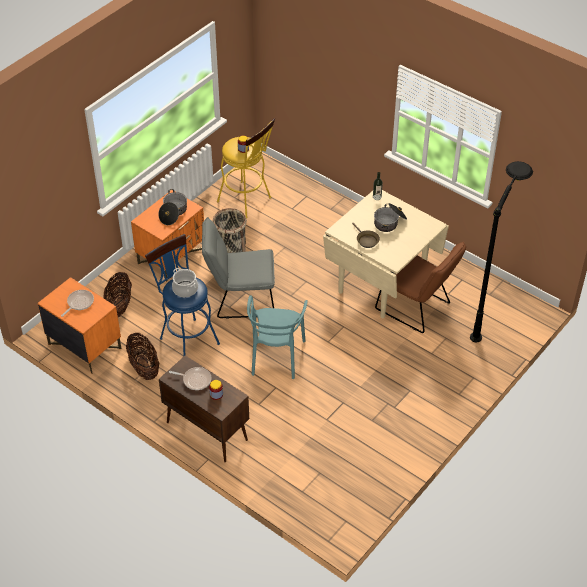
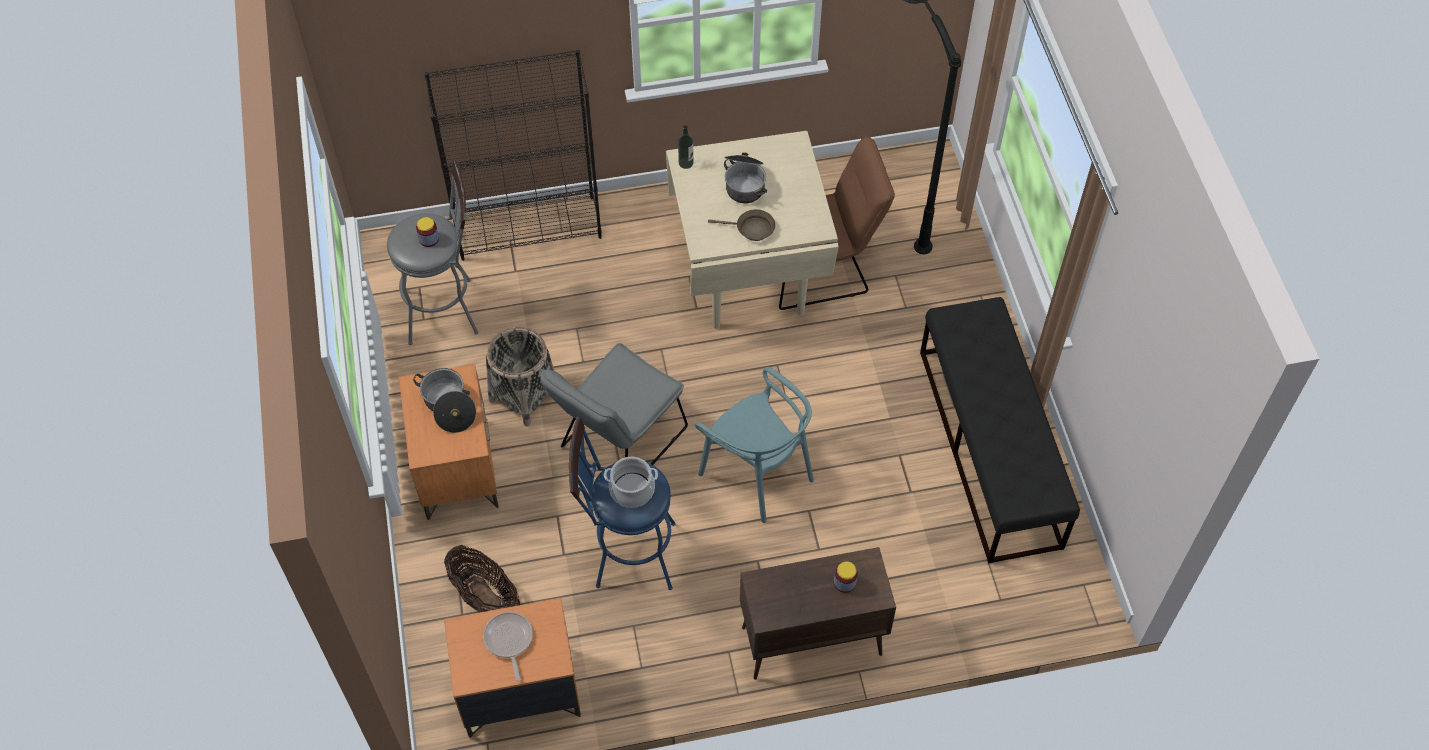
camera: 50 degrees left, 10 degrees up
(144, 367) = (630, 641): basket -> none
(195, 380) = (797, 590): frying pan -> none
(247, 201) = (448, 310): yellow stool -> grey stool
(320, 197) = (529, 227): none -> black bookcase
(385, 435) = (989, 448): none -> black bench

